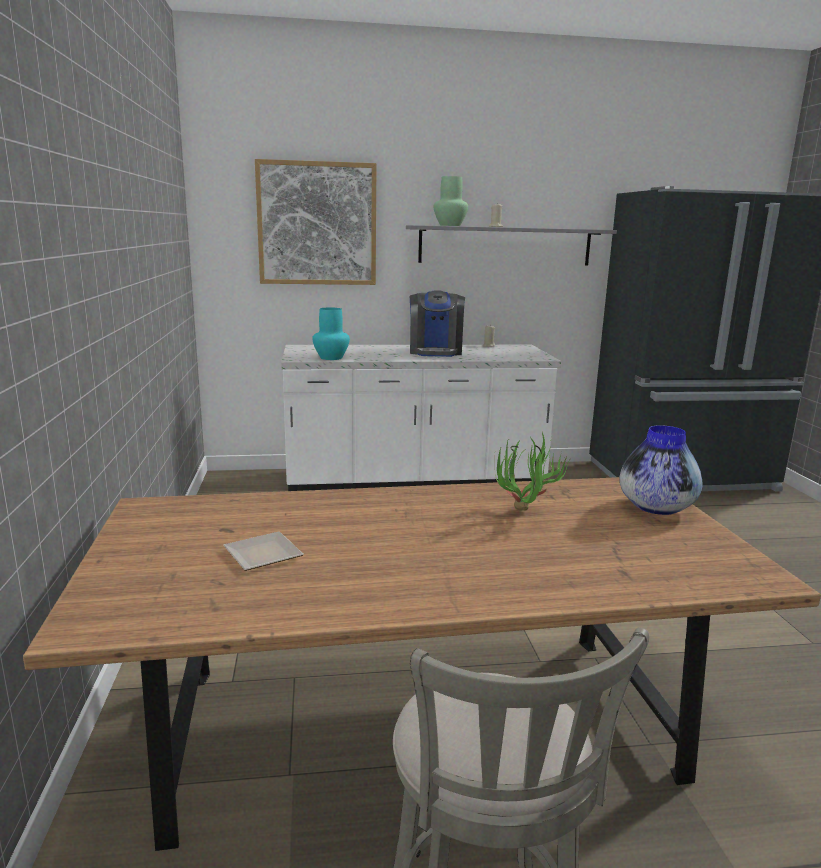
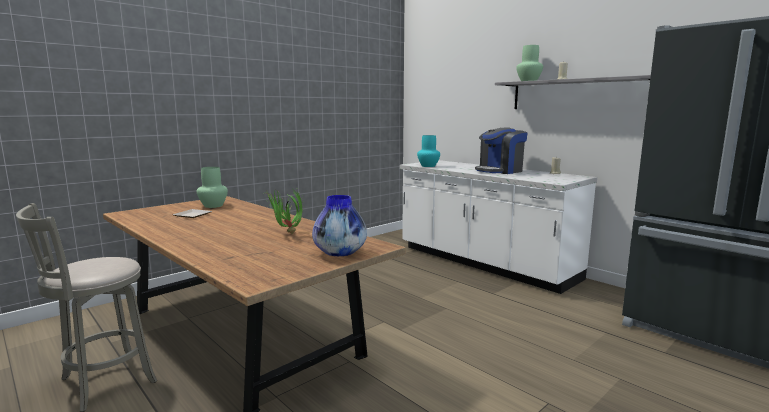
camera: 55 degrees right, 5 degrees down
(205, 524) = (213, 206): none -> green vase
(317, 224) = (458, 86): picture -> none

